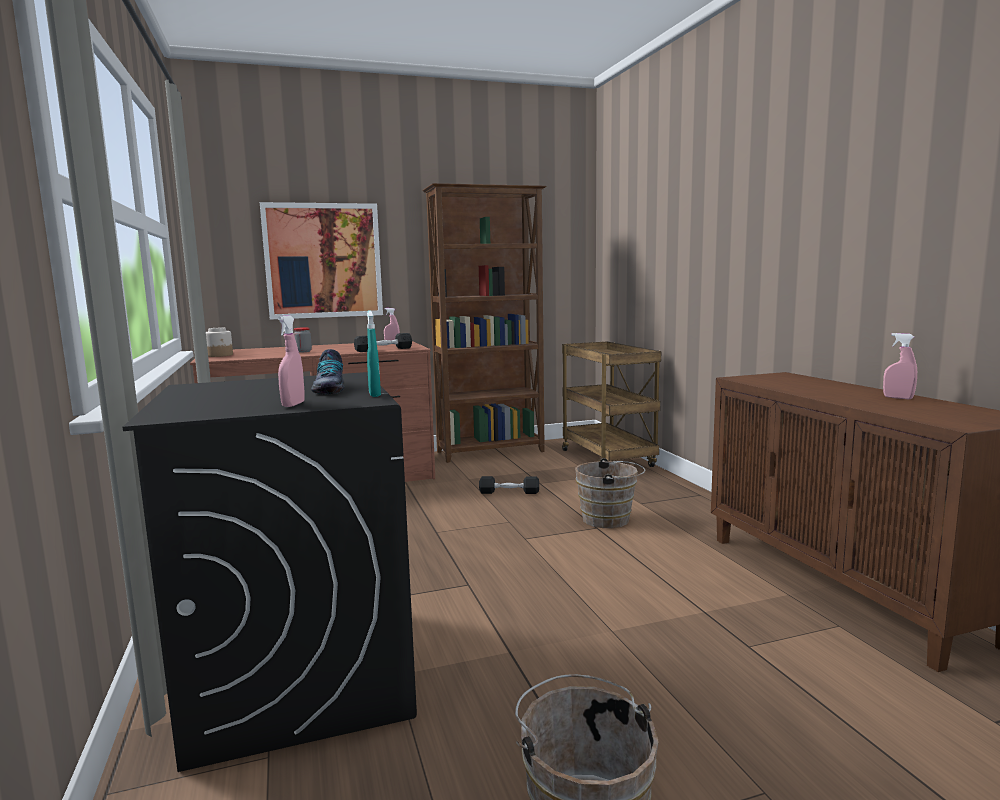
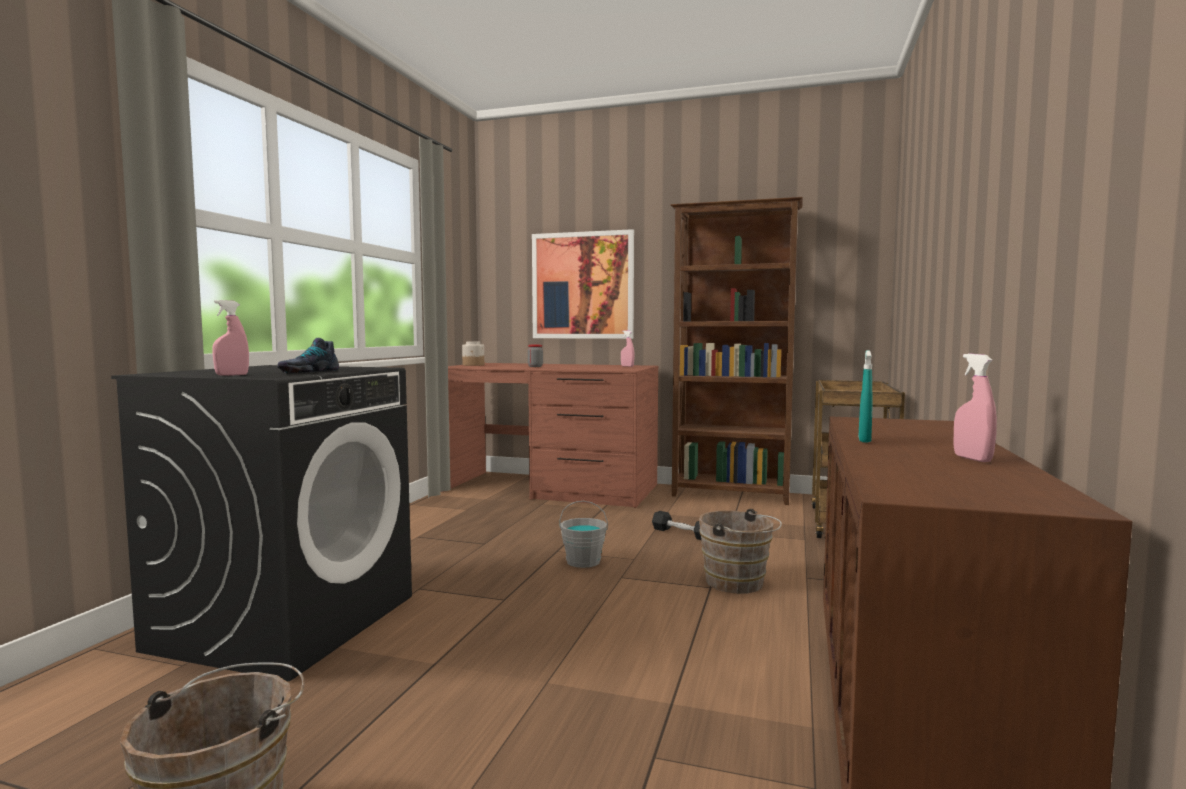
camera: 35 degrees right, 5 degrees down
(374, 394) = (304, 375): turquoise spray bottle -> turquoise spray bottle (864, 440)
(384, 349) = (596, 369): black dumbbell -> none
(474, 535) = (583, 561): none -> grey bucket

